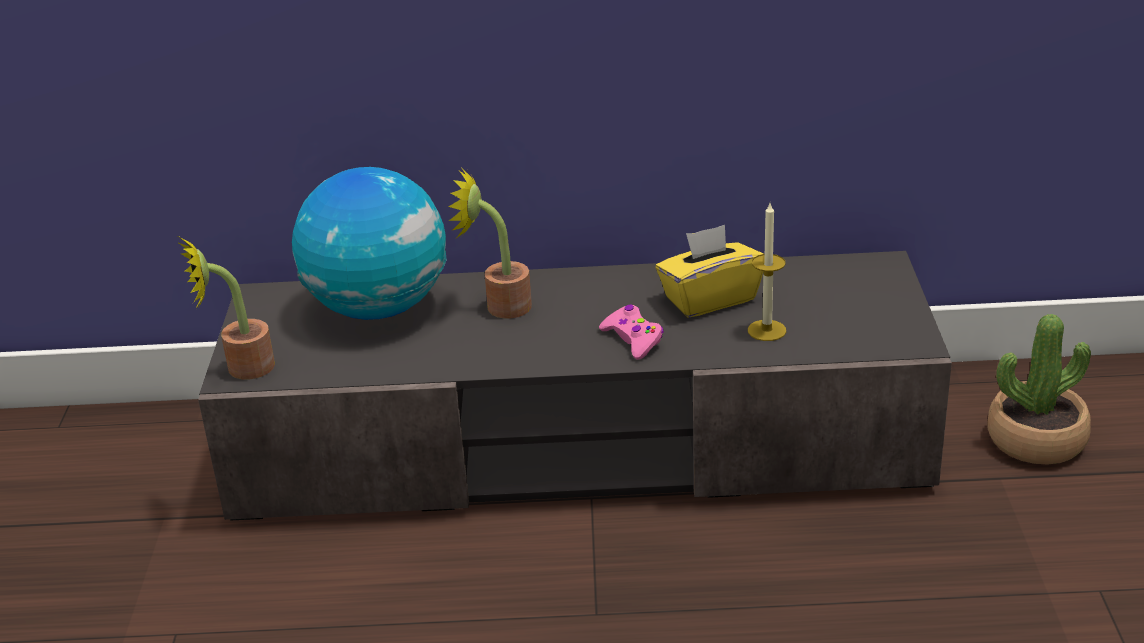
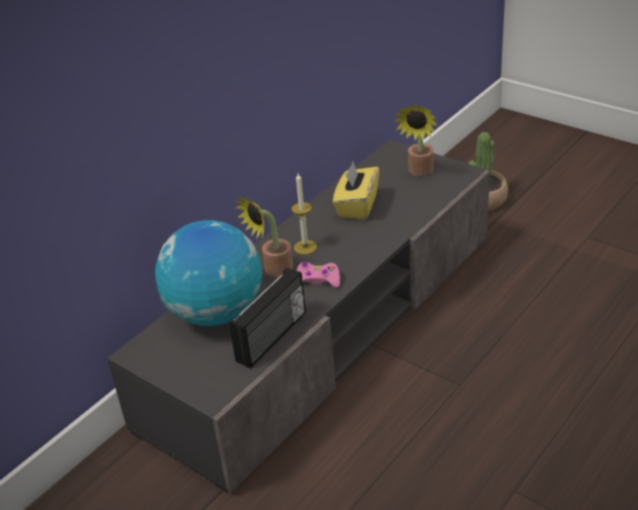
camera: 50 degrees left, 5 degrees up
(241, 369) = (208, 390): potted plant -> potted plant (419, 172)
(374, 365) = (273, 337): none -> radio
(633, 339) = (362, 243): pink game controller -> pink game controller (317, 280)
(766, 330) = (405, 203): candle -> candle (305, 247)

